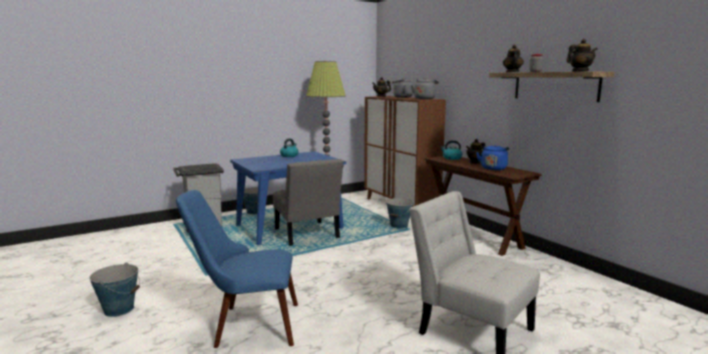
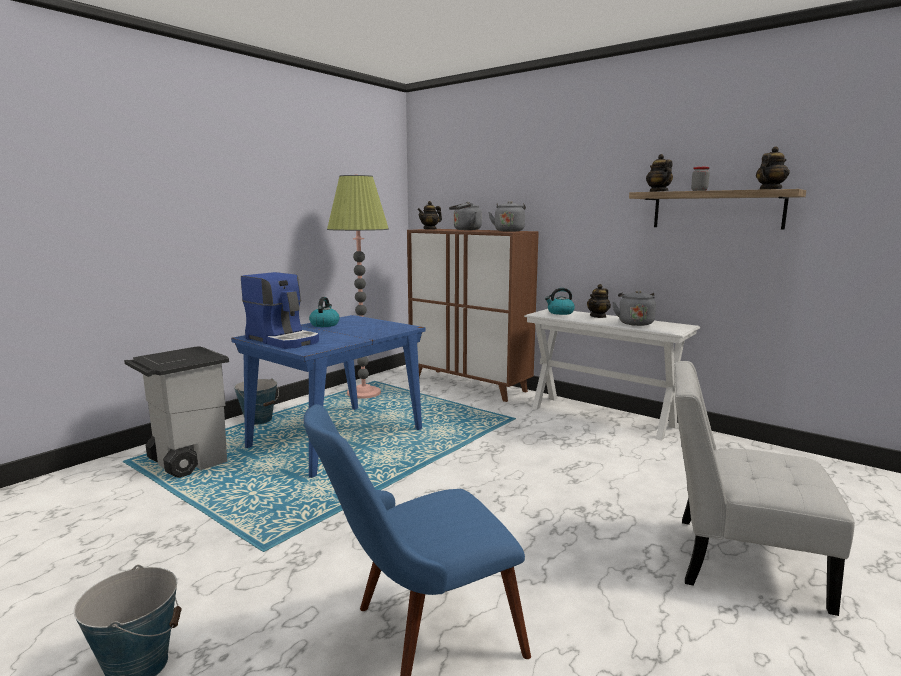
camera: 20 degrees left, 0 degrees up
(254, 162) = (284, 340): none -> coffee machine
(307, 235) = (377, 447): grey chair -> none
(399, 226) = (496, 415): bucket -> none
(473, 236) = (601, 417): brown console table -> white console table
(493, 168) = (634, 323): blue kettle -> grey kettle

